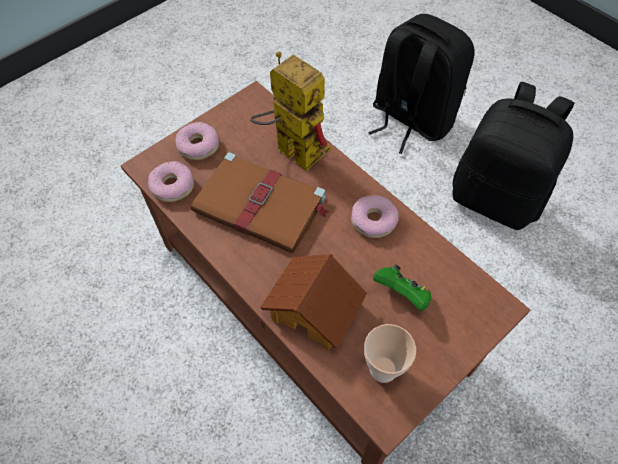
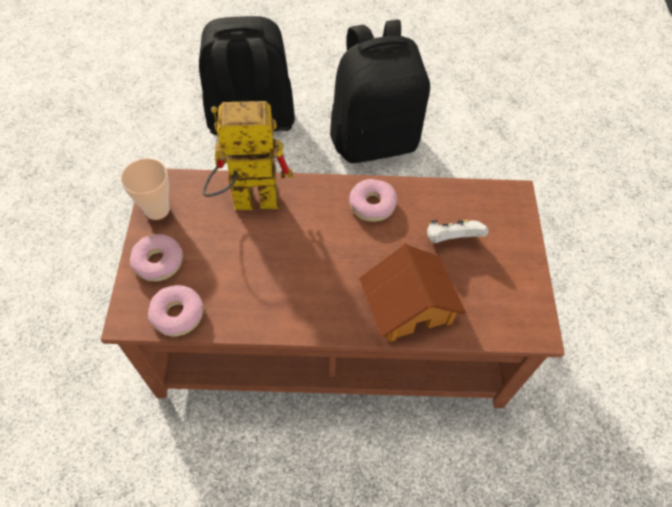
camera: 50 degrees left, 0 degrees up
(261, 206) = (276, 265): brown book -> none
(383, 369) = (499, 301): cup -> cup (157, 210)
(402, 294) = (451, 239): green game controller -> white game controller

